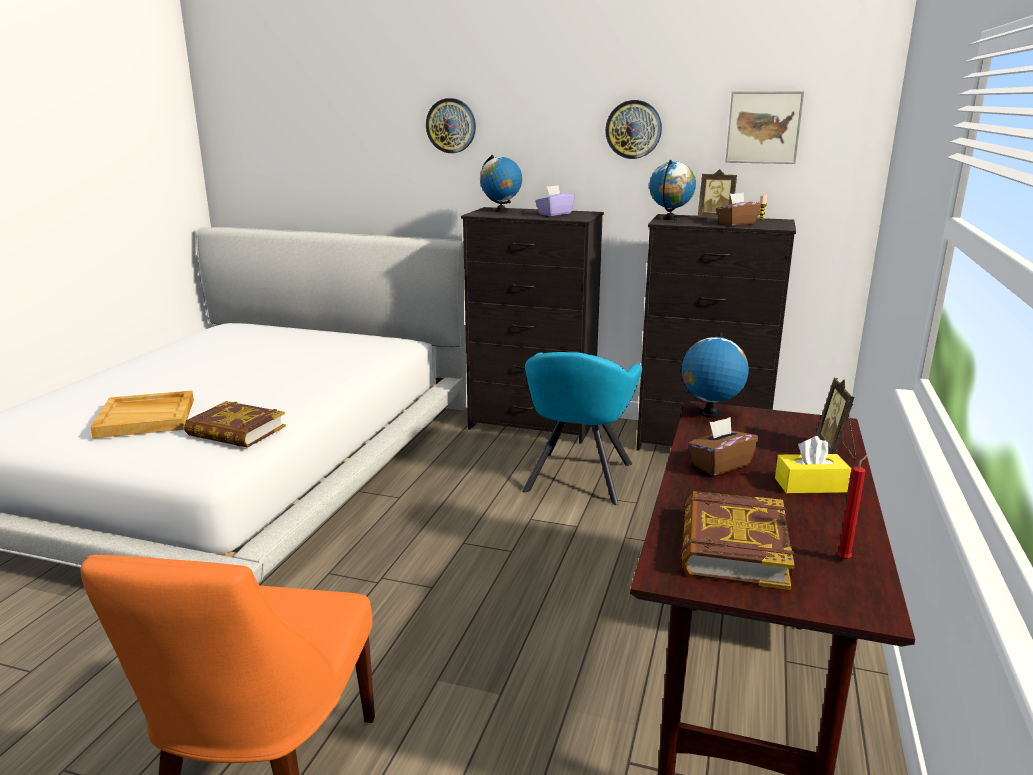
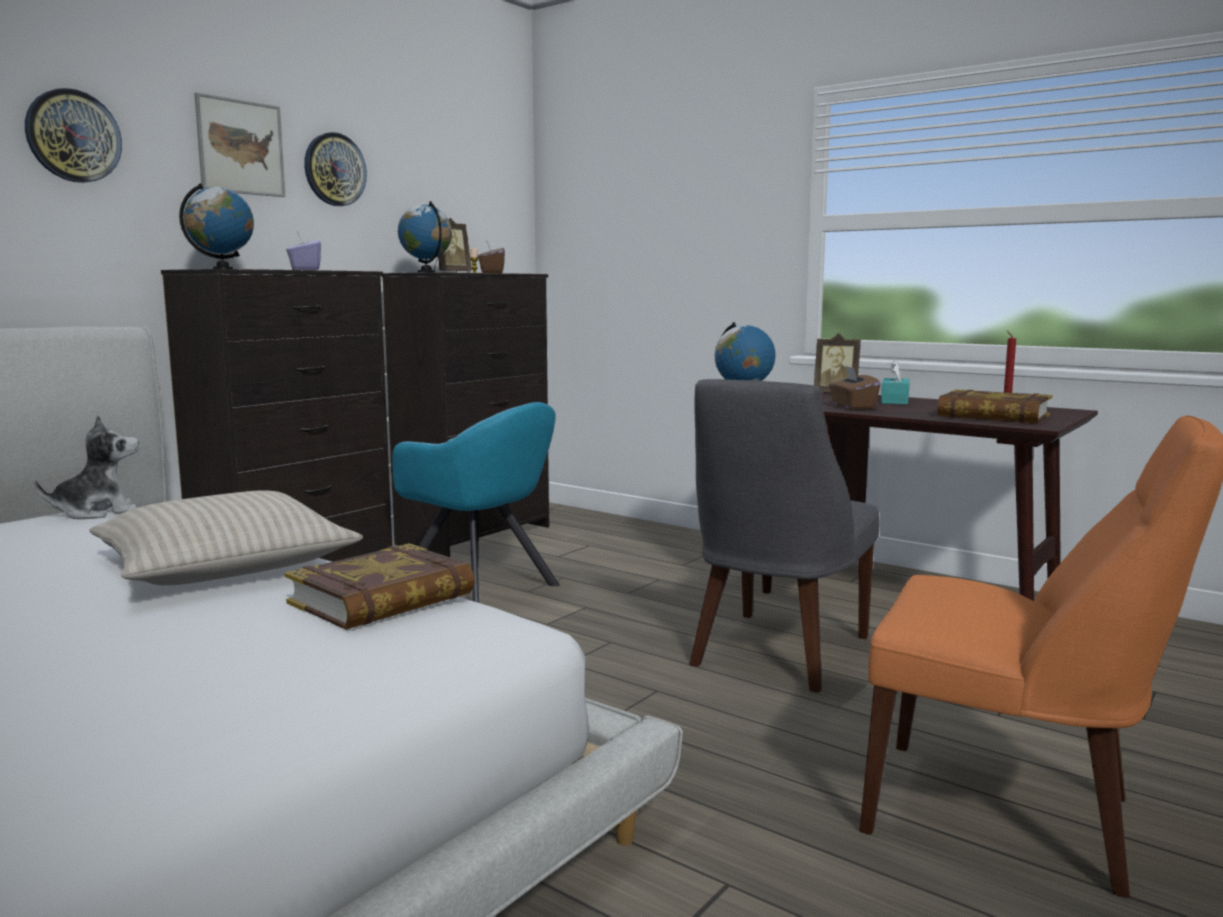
camera: 70 degrees left, 10 degrees down
(147, 417) = (175, 664): beige tray -> none
(288, 389) = (224, 566): none -> beige pillow
(384, 343) = (97, 512): none -> plush toy
(534, 633) = (776, 654): none -> grey chair
(763, 127) = (450, 179): picture -> picture (240, 147)
(810, 485) = (894, 401): yellow tissue box -> turquoise tissue box

